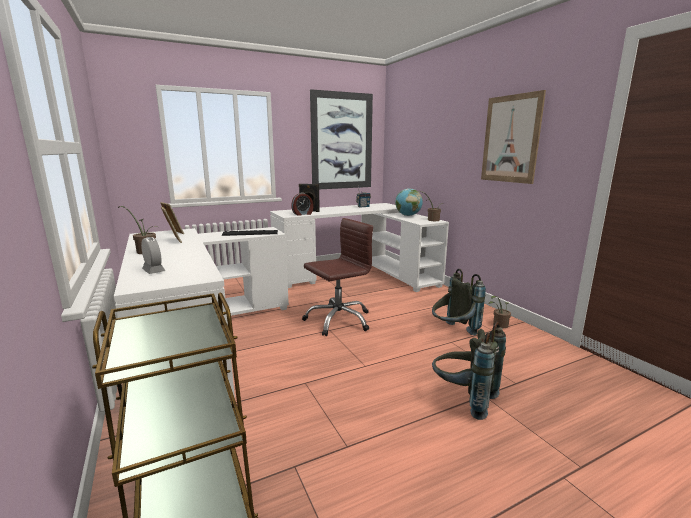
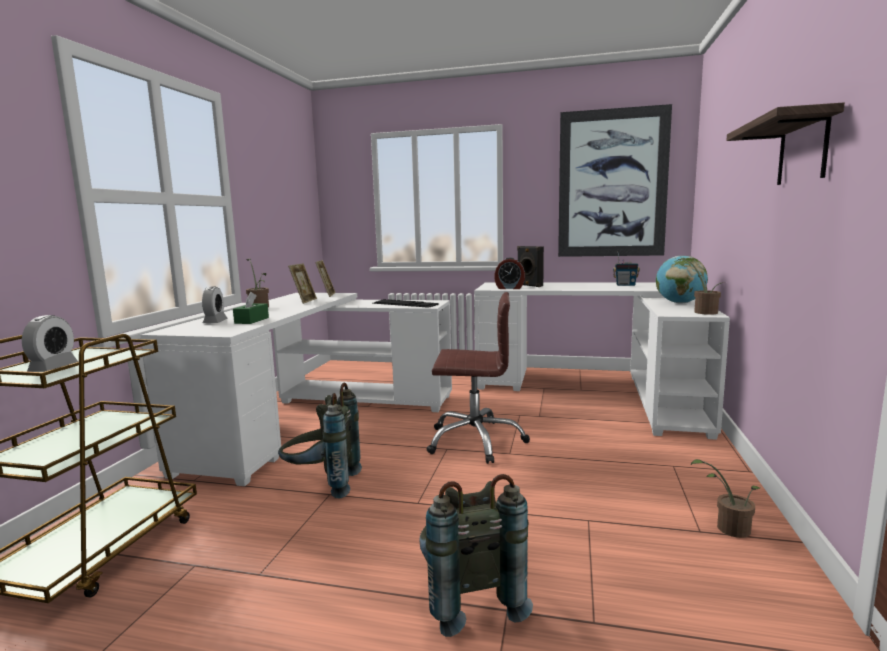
camera: 40 degrees right, 5 degrees down
(173, 341) = (53, 368): none -> alarm clock
(188, 264) = (252, 320): none -> green tissue box
(453, 332) = (615, 509): grey backpack -> grey backpack (322, 484)
(510, 139) = (802, 150): picture -> shelf

